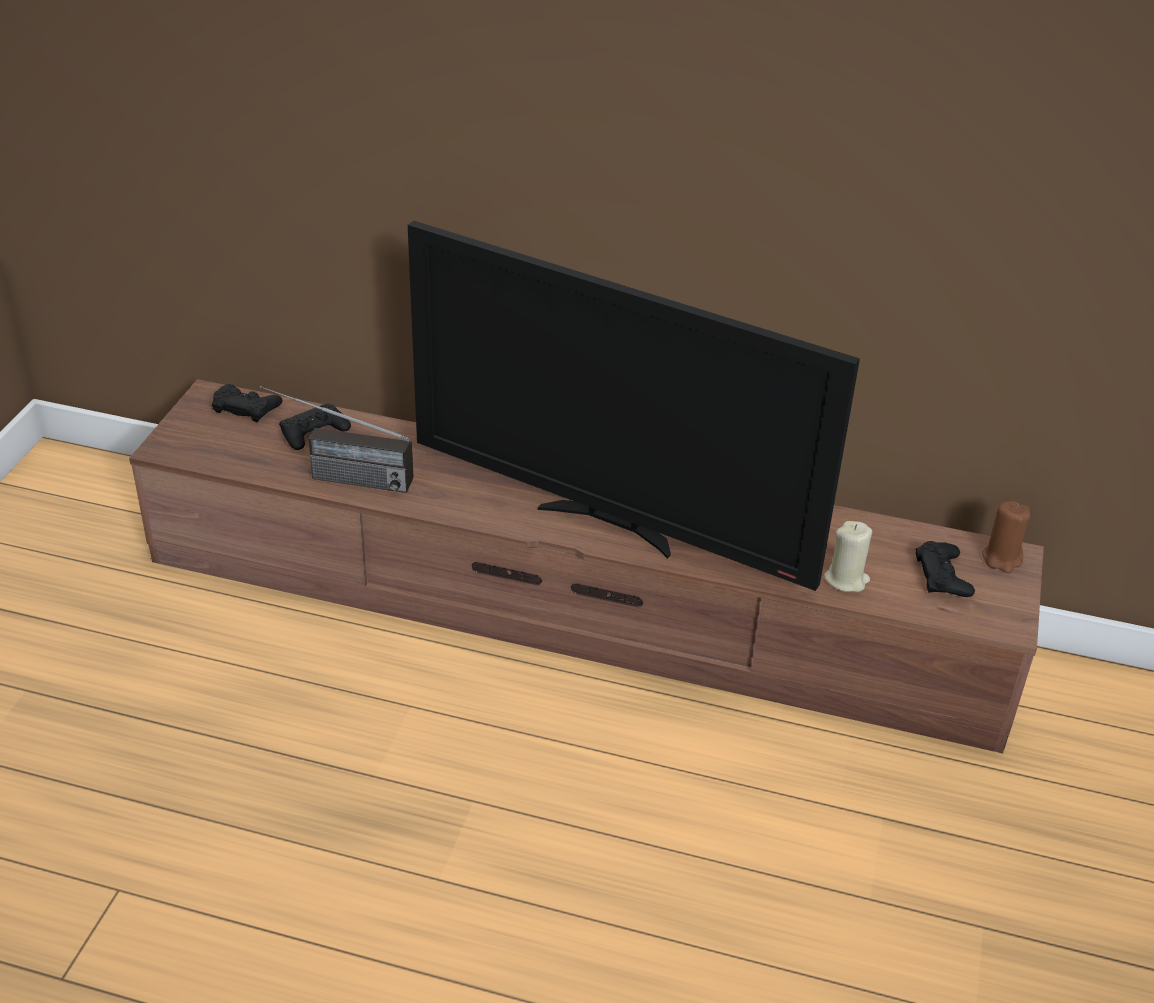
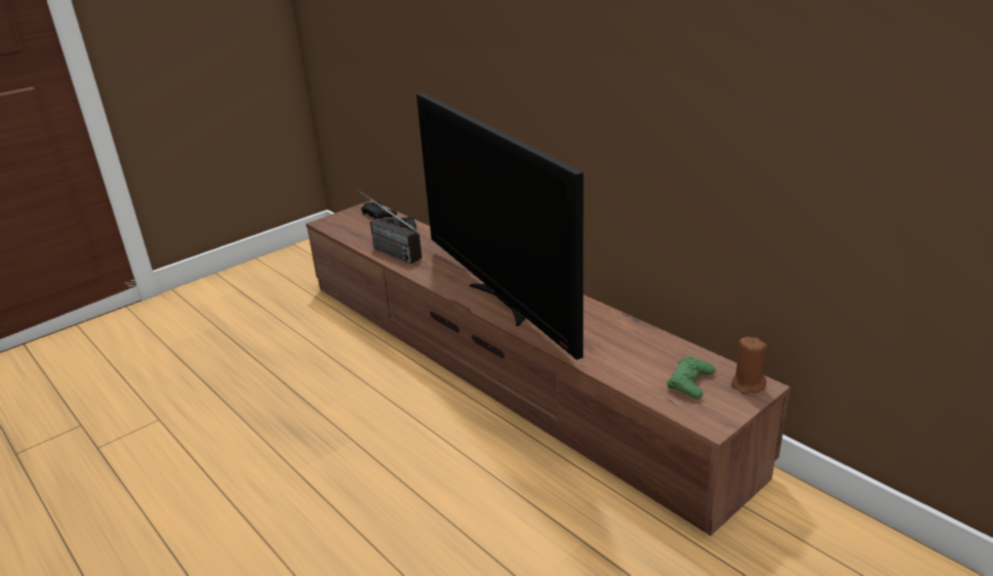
camera: 35 degrees right, 10 degrees down
(846, 579) = (618, 366): beige candle -> none
(942, 575) = (690, 382): black game controller -> green game controller

